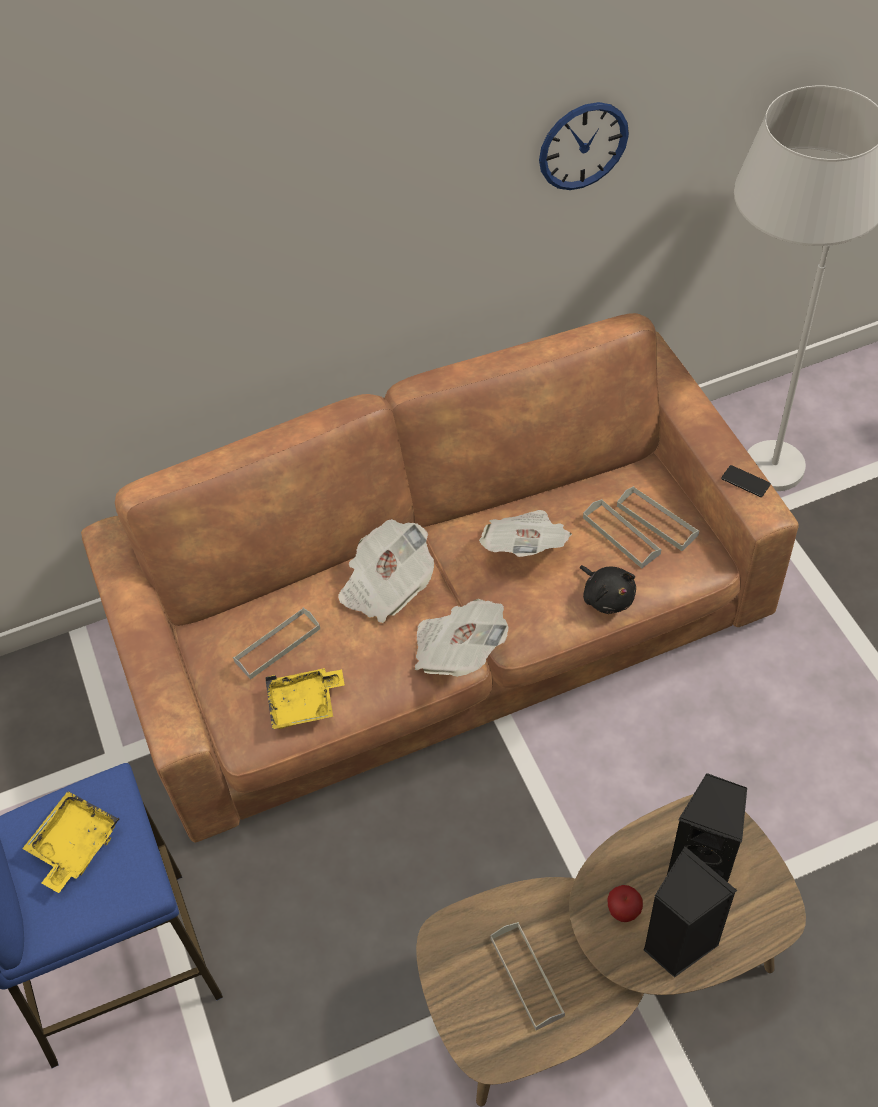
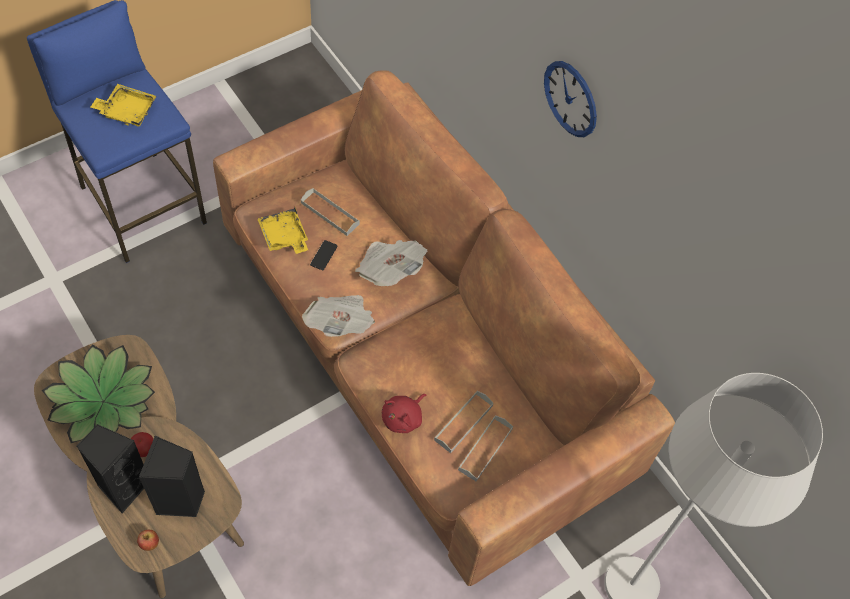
camera: 70 degrees right, 5 degrees up
(525, 547) = (444, 358): newspaper -> none
(527, 977) = (103, 401): grey tray -> potted plant
(583, 146) = (688, 240): wall clock -> wall clock (570, 98)
(607, 596) = (403, 418): black plush toy -> red plush toy
(745, 481) = (514, 499): phone -> phone (323, 255)
(765, 909) = (150, 544): none -> apple

